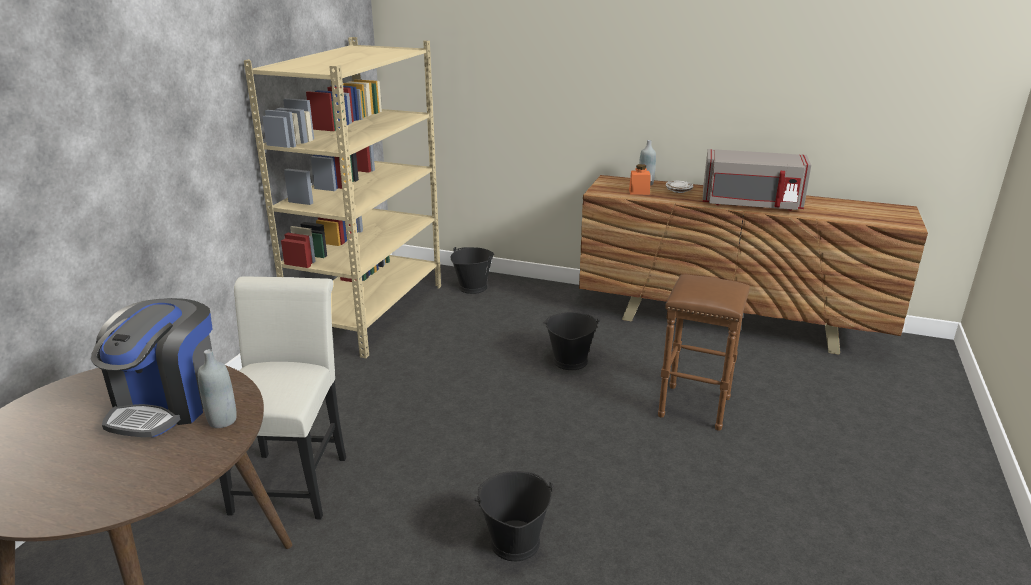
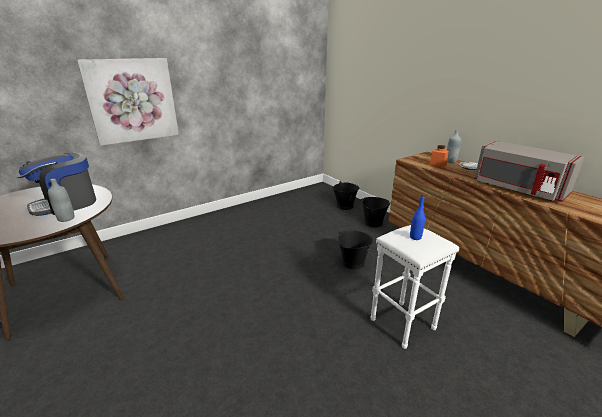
camera: 35 degrees right, 0 degrees up
(122, 175) = (132, 100): none -> picture
(293, 478) = (161, 268): white chair -> none
(370, 312) = (282, 204): beige bookcase -> none
(514, 542) = (203, 352): black bucket -> black bucket (373, 222)
(693, 405) = (402, 322): brown stool -> white stool
(710, 287) = (415, 237): none -> blue bottle

